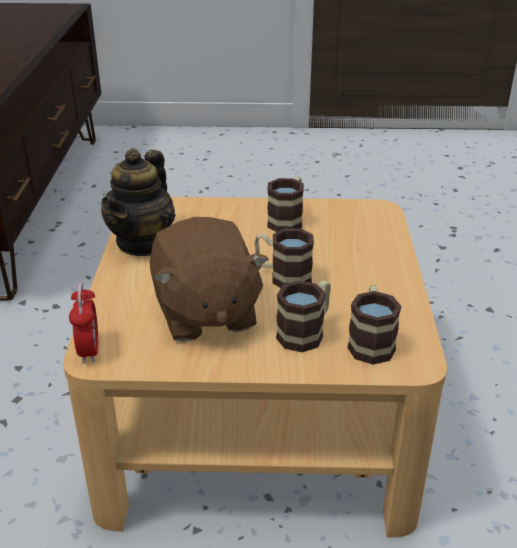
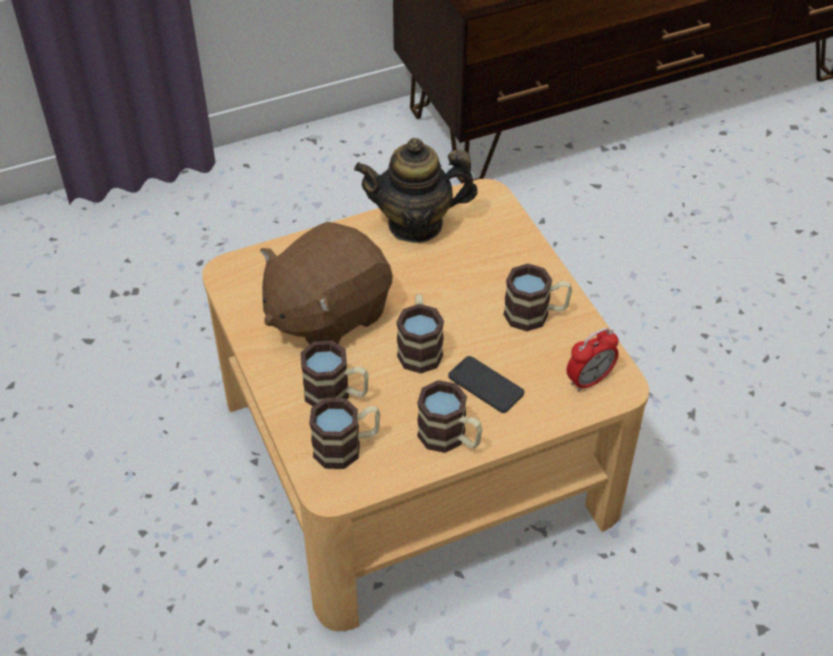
camera: 65 degrees right, 15 degrees up
(89, 350) = (236, 264): alarm clock -> alarm clock (589, 380)
(344, 258) = (486, 385): none -> phone
(390, 288) = (450, 438): none -> mug

